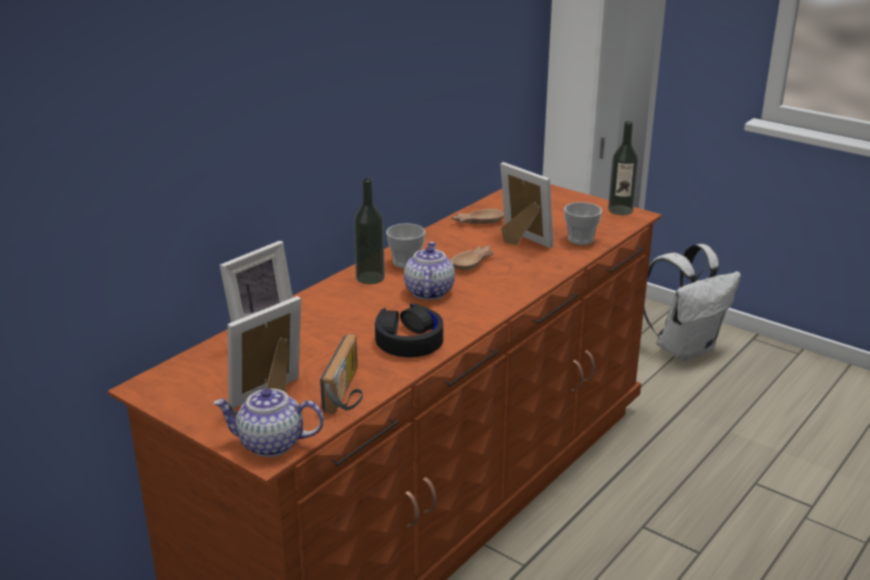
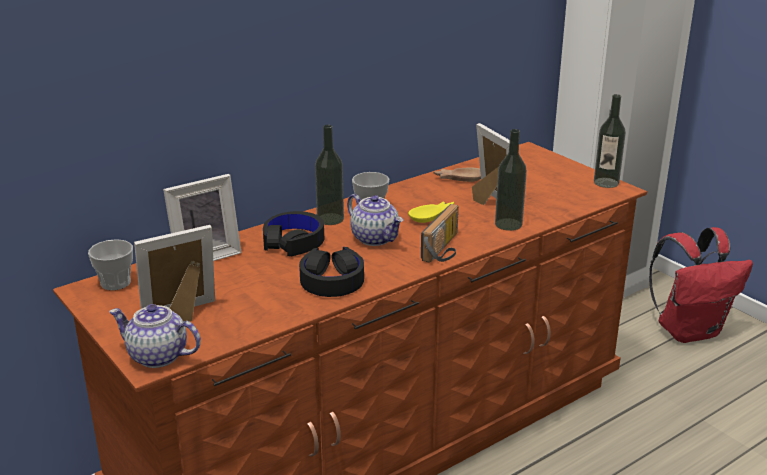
camera: 15 degrees right, 0 degrees up
(345, 306) = (293, 242): none -> black headphones
(348, 391) = (251, 319): radio -> radio (445, 249)
(428, 292) = (375, 238): teapot -> teapot turned 120 degrees clockwise
(474, 263) = (433, 216): brown bowl -> yellow bowl
(551, 262) = (508, 224): none -> bottle
(580, 239) = (549, 206): cup -> cup (115, 283)
(685, 348) = (689, 330): white backpack -> red backpack

